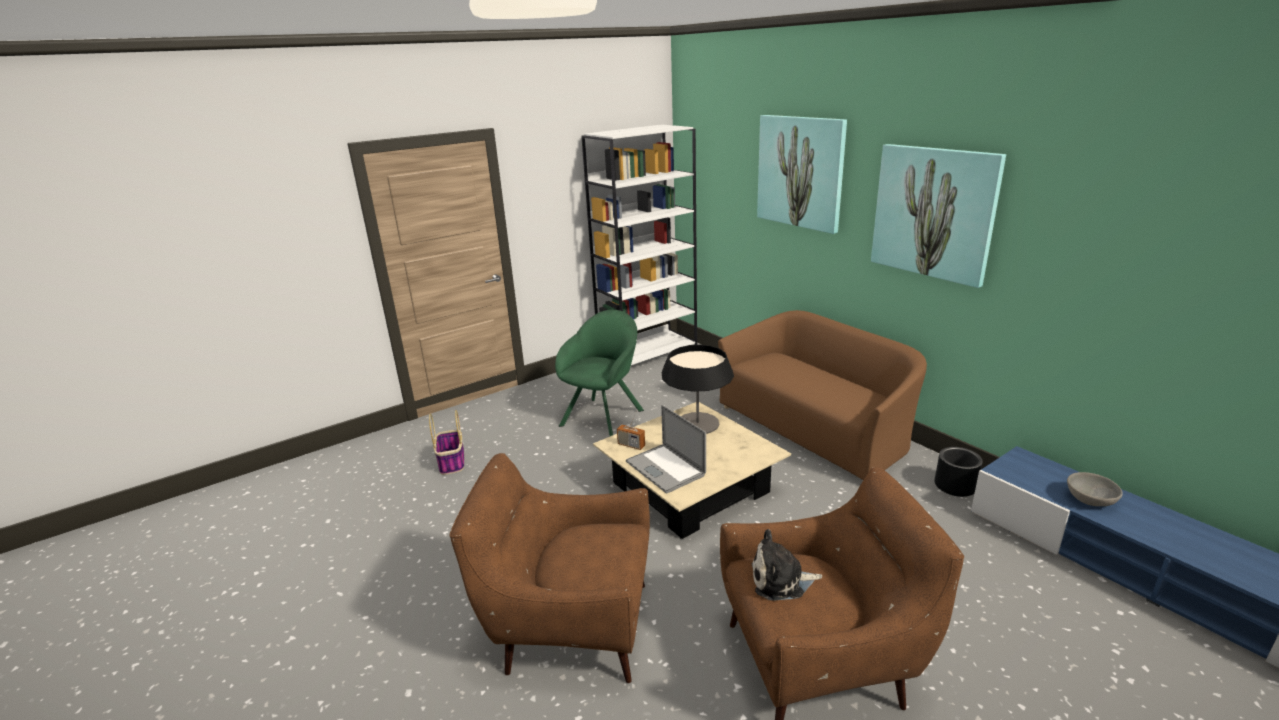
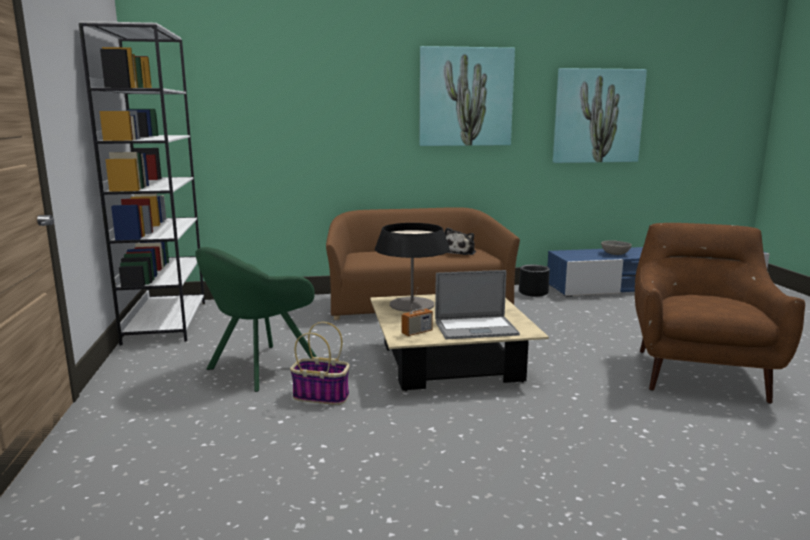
camera: 65 degrees left, 10 degrees down
(452, 463) = (207, 489): basket -> basket (322, 396)
(570, 626) = (626, 460): brown armchair -> none
(604, 416) = (259, 368): green armchair -> green armchair turned 105 degrees counterclockwise
(781, 580) = (701, 305): plush toy -> plush toy (460, 252)
(800, 172) = (330, 79): picture -> picture (597, 116)

